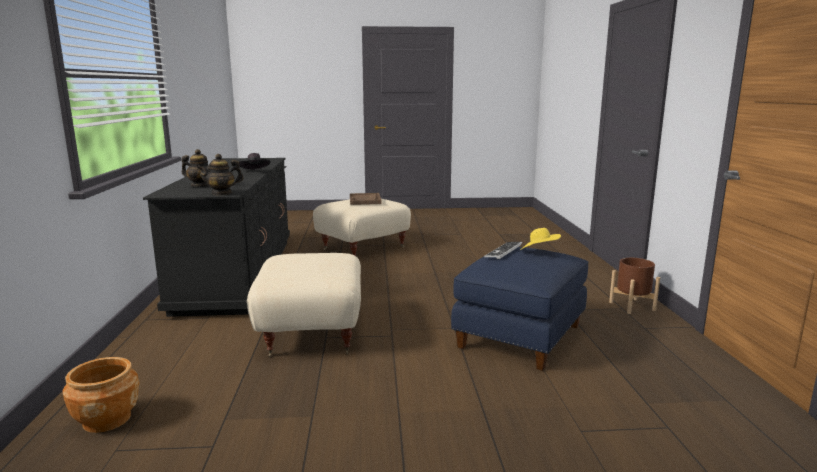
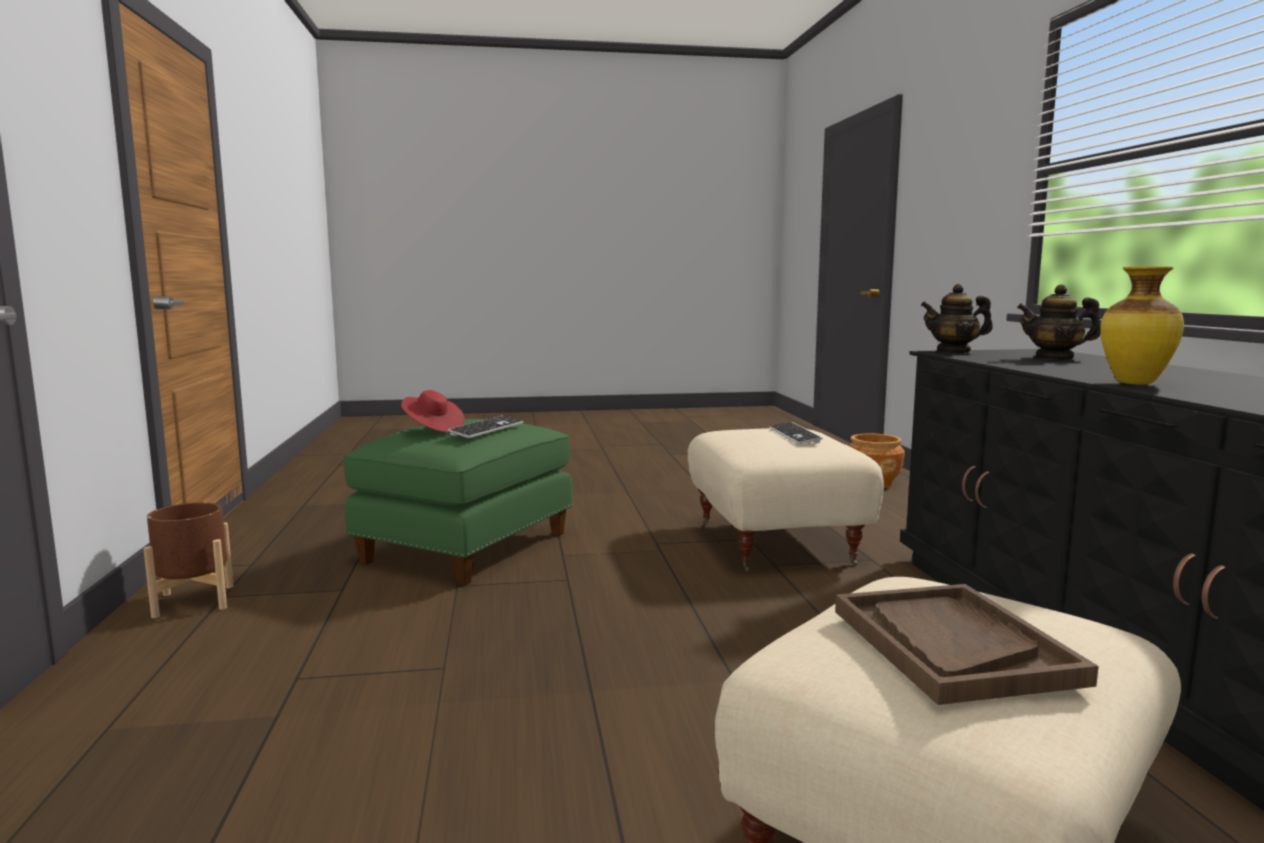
camera: 175 degrees right, 5 degrees down
(222, 193) = (954, 351): teapot -> teapot turned 150 degrees counterclockwise
(255, 171) = (1134, 383): black hat -> vase
(295, 264) = (794, 435): none -> keyboard
(521, 337) = (466, 547): blue ottoman -> green ottoman
(539, 252) = (433, 428): yellow hat -> red hat

